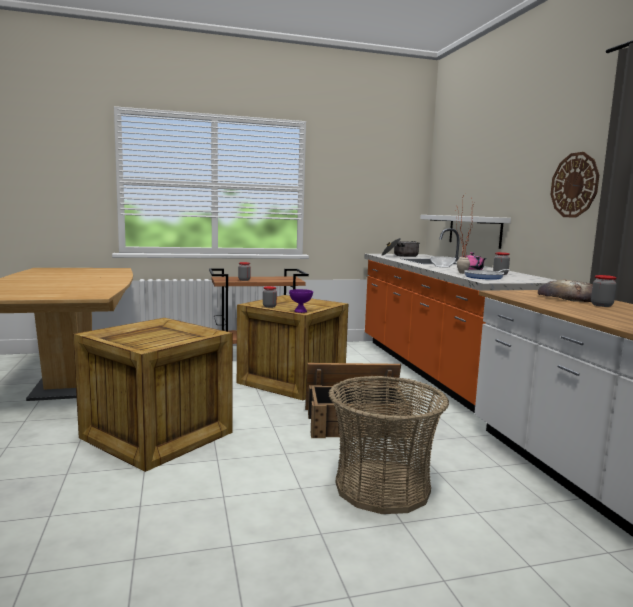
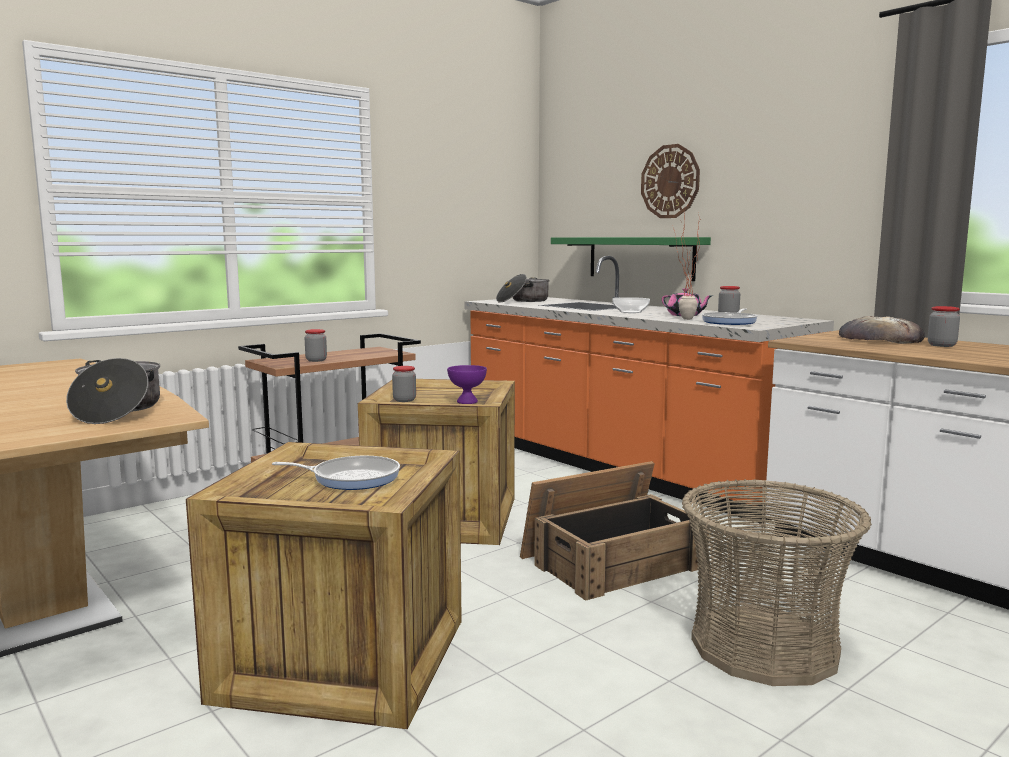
camera: 25 degrees left, 0 degrees up
(85, 290) = (117, 410): none -> cooking pot
(161, 337) = (351, 478): none -> frying pan
(474, 230) = (640, 258): white shelf -> green shelf
(574, 185) = (823, 190): wall clock -> wall clock (670, 181)

